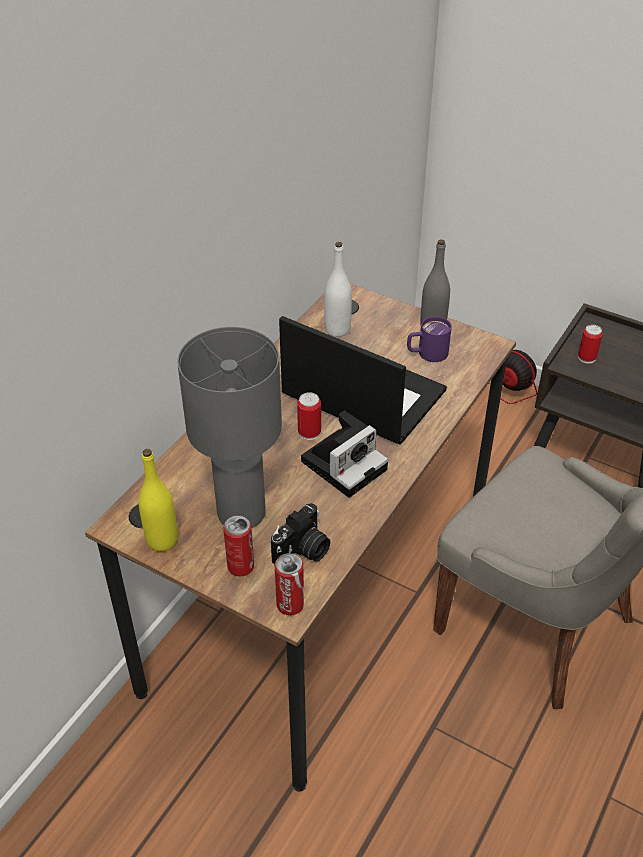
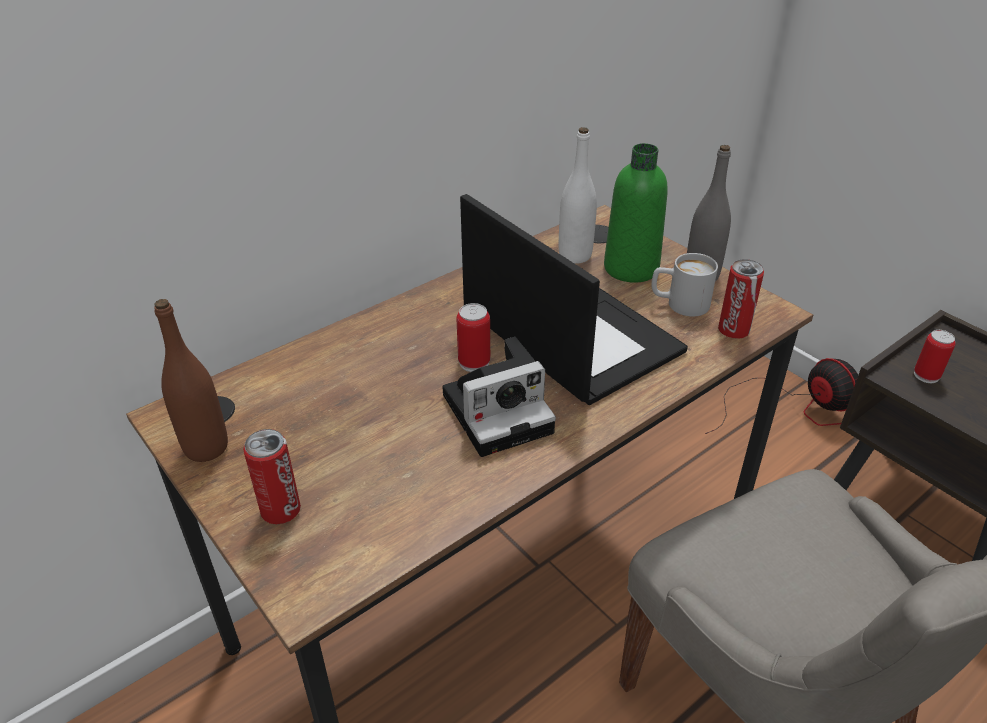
camera: 20 degrees right, 5 degrees down
(162, 540) = (206, 447): yellow bottle -> brown bottle
(241, 512) = (328, 438): grey table lamp -> none
(290, 605) = (313, 586): can -> can (733, 331)
(303, 550) = (377, 512): camera -> none
(382, 332) = (631, 268): none -> green bottle
(426, 354) = (679, 304): purple mug -> white mug

